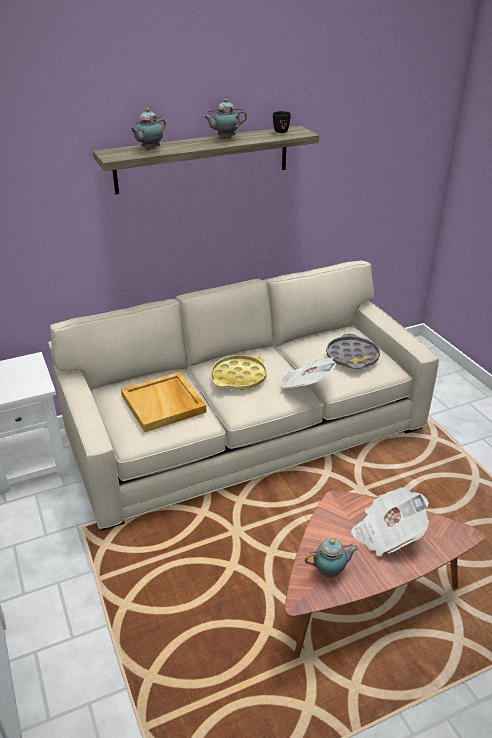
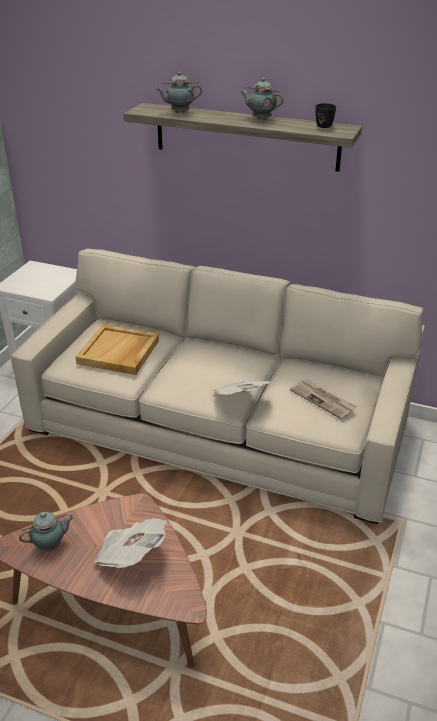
camera: 45 degrees right, 0 degrees up
(239, 377) = (201, 363): yellow tray -> none
(330, 571) = (51, 545): teapot -> teapot turned 60 degrees counterclockwise
(352, 357) = (323, 400): grey tray -> newspaper

